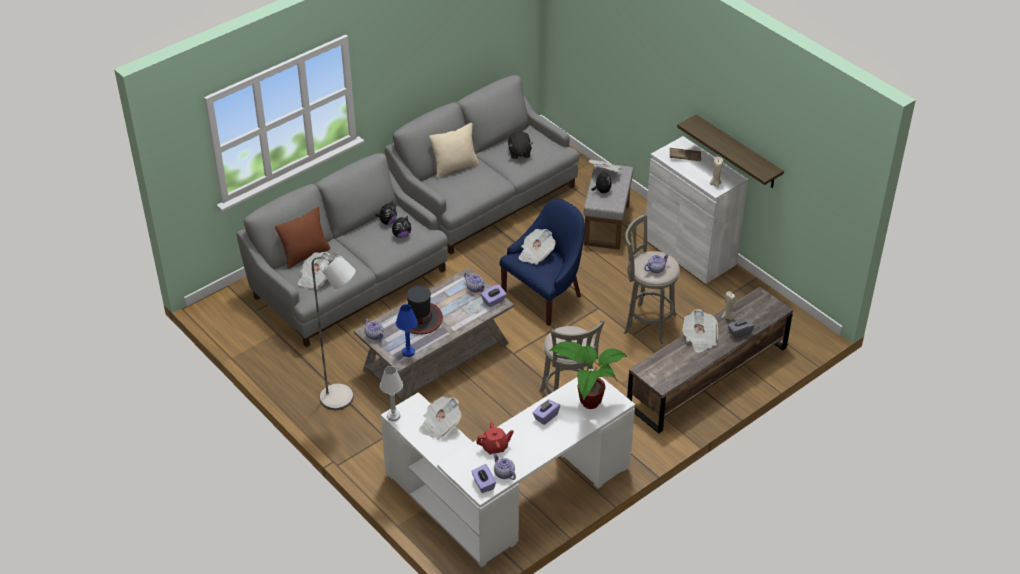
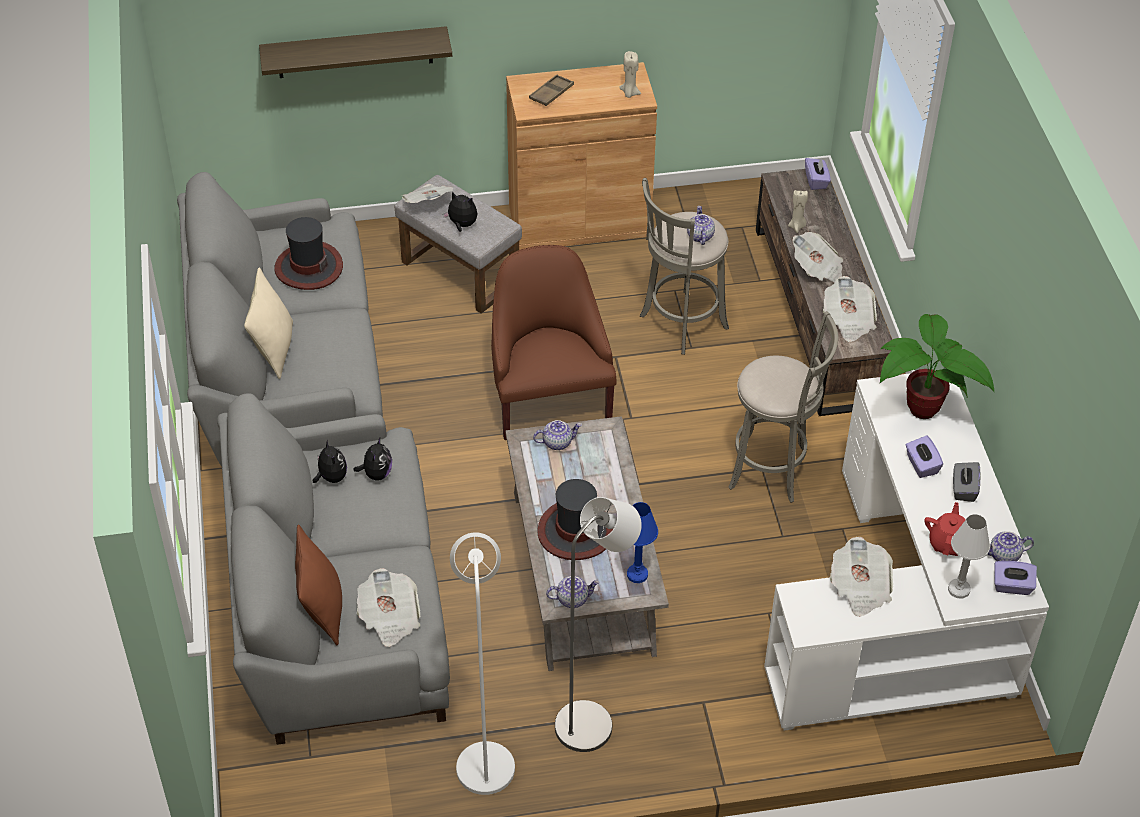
camera: 60 degrees left, 5 degrees up
(293, 370) = (485, 758): none -> white floor lamp
(393, 416) = (808, 633): white table lamp -> white table lamp (958, 589)
(494, 301) = (599, 434): purple tissue box -> purple tissue box (816, 181)
(519, 153) = (308, 267): black plush toy -> hat
(536, 254) = (532, 349): newspaper -> newspaper (848, 320)
(545, 295) = (548, 398): blue armchair -> brown armchair
(690, 251) = (579, 221): white cabinet -> brown cabinet
(737, 152) = (616, 37): shelf -> shelf (355, 52)
(739, 332) = (831, 230): grey tissue box -> grey tissue box (963, 489)

